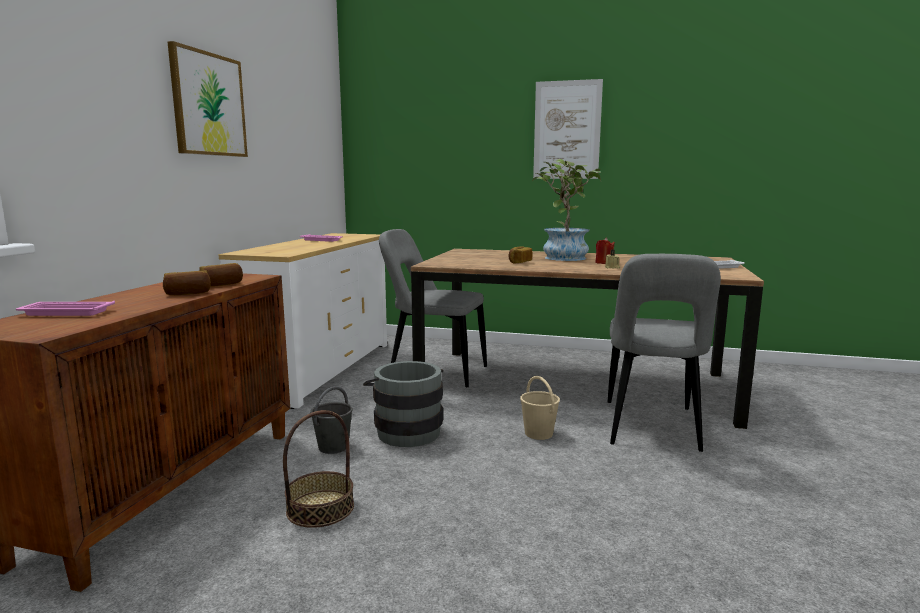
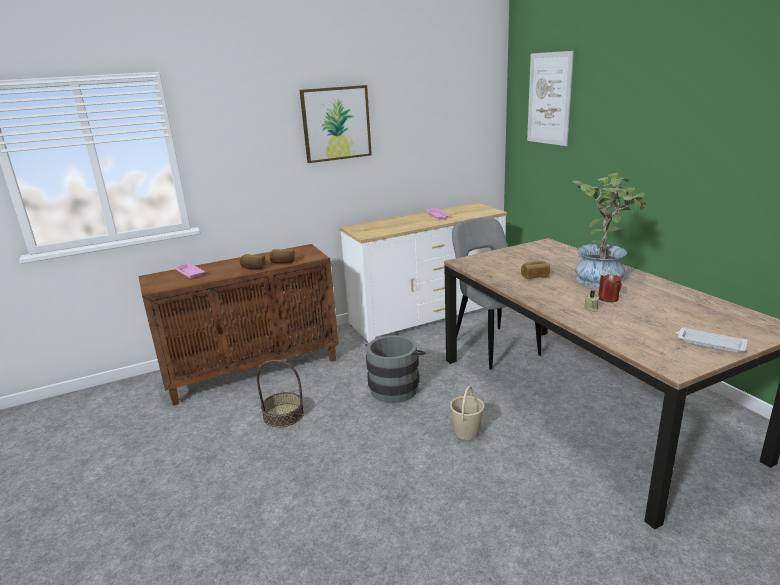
camera: 50 degrees right, 10 degrees up
(333, 446) = (345, 379): grey bucket -> none
(567, 130) = (683, 126): picture -> picture (549, 99)
(651, 428) = (561, 476): grey chair -> none

